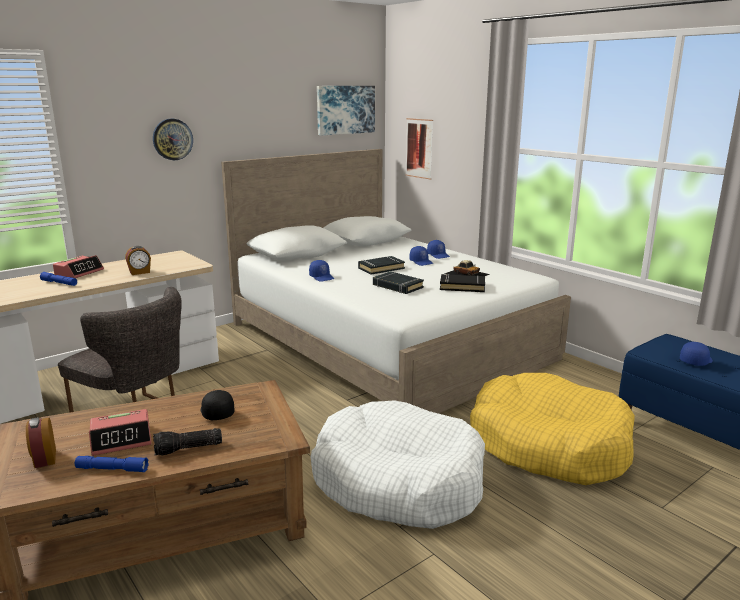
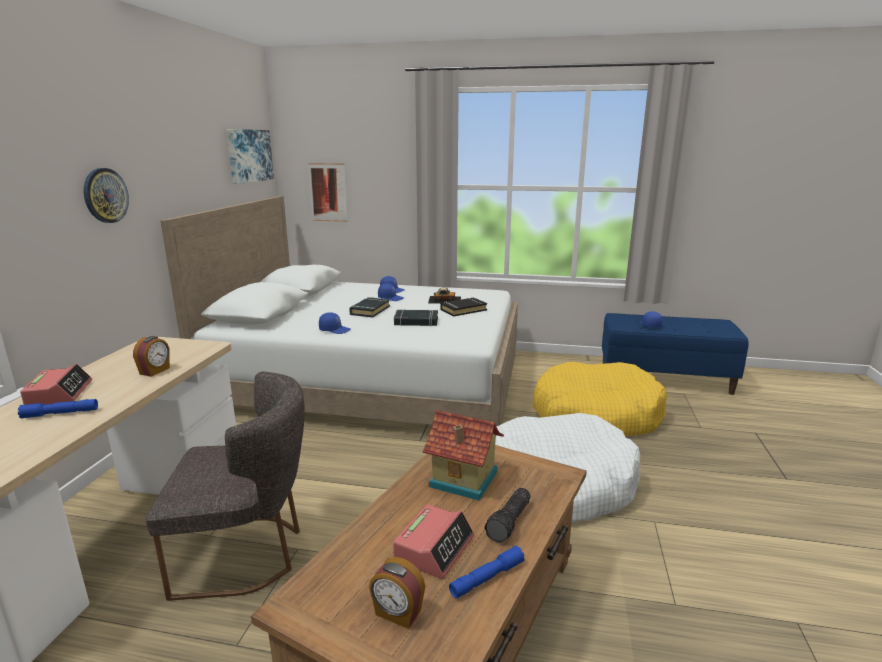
camera: 40 degrees left, 0 degrees up
(216, 412) = (463, 480): black cap -> toy house

